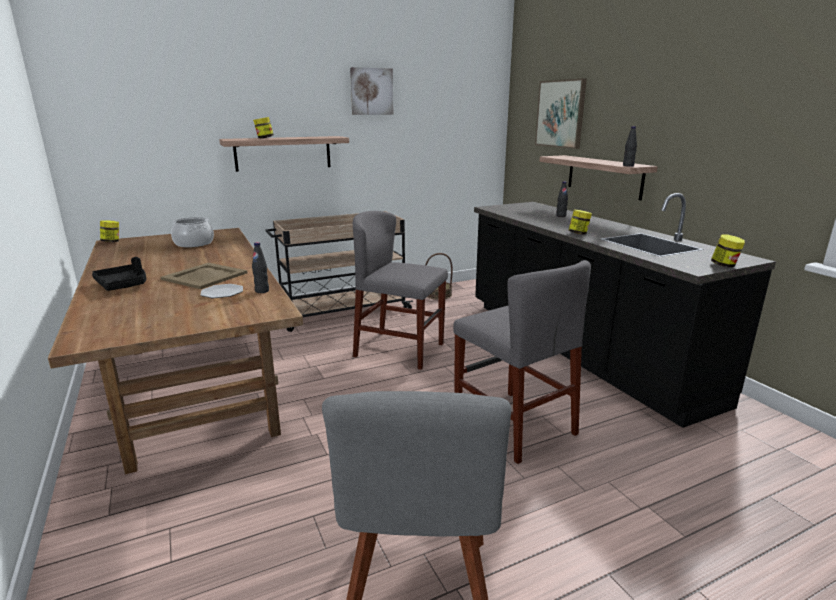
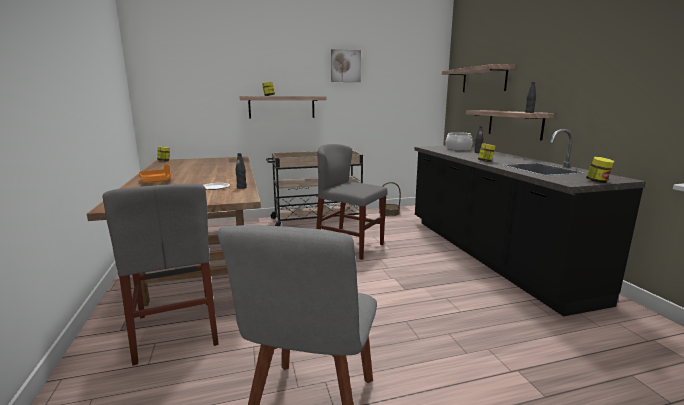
camera: 10 degrees right, 5 degrees down
(123, 285) = (156, 181): black tray -> orange tray
(193, 243) = (214, 163): cooking pot -> cooking pot (458, 149)
(205, 276) = (209, 179): beige tray -> none
(513, 424) = (421, 301): grey chair -> grey chair (176, 329)
(560, 114) = (484, 80): picture -> shelf

